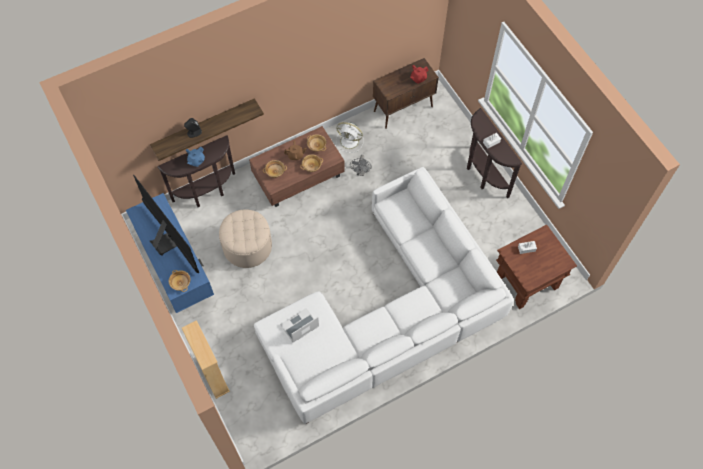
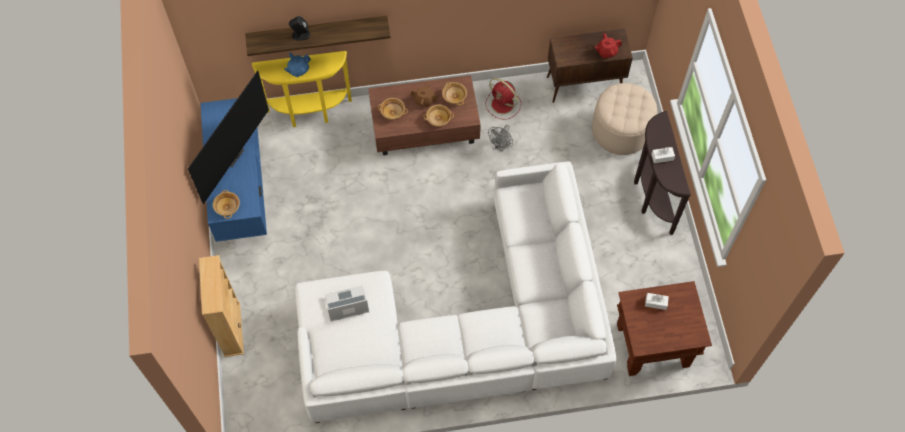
camera: 20 degrees right, 0 degrees up
(167, 242) = (231, 155): television -> television turned 45 degrees clockwise
(207, 193) = (310, 114): brown console table -> yellow console table
(247, 246) = (331, 191): beige ottoman -> beige ottoman (621, 130)
(350, 141) = (503, 105): white fan -> red fan

